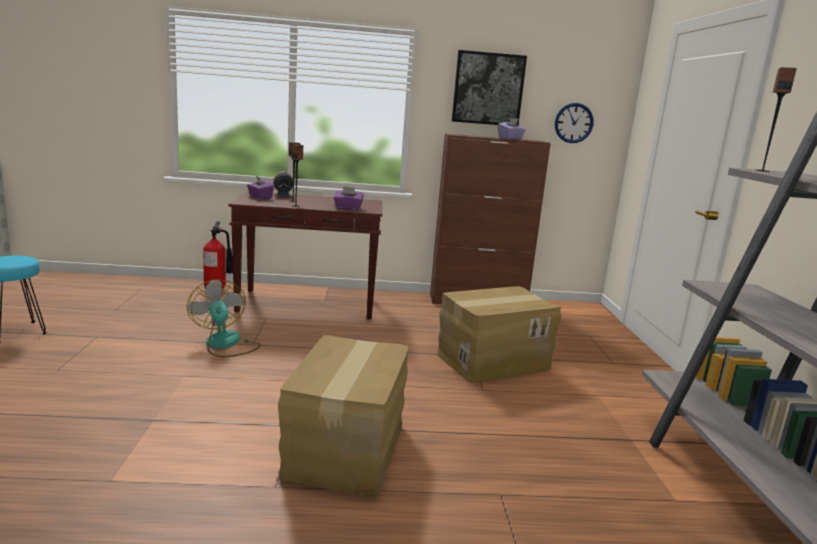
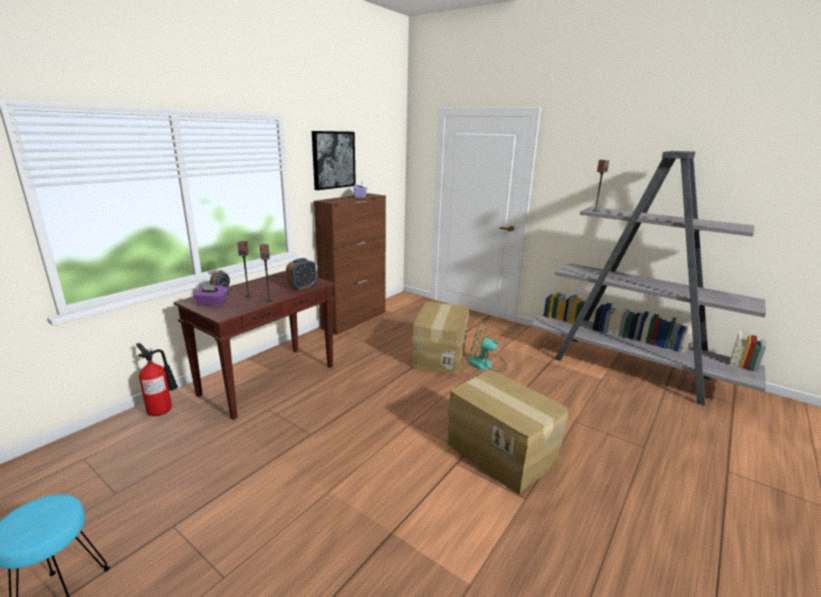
camera: 50 degrees left, 5 degrees up
(225, 345) = (295, 448): fan -> fan (486, 364)
(348, 208) = (302, 286): purple tissue box -> alarm clock
(573, 123) = (380, 176): wall clock -> none

